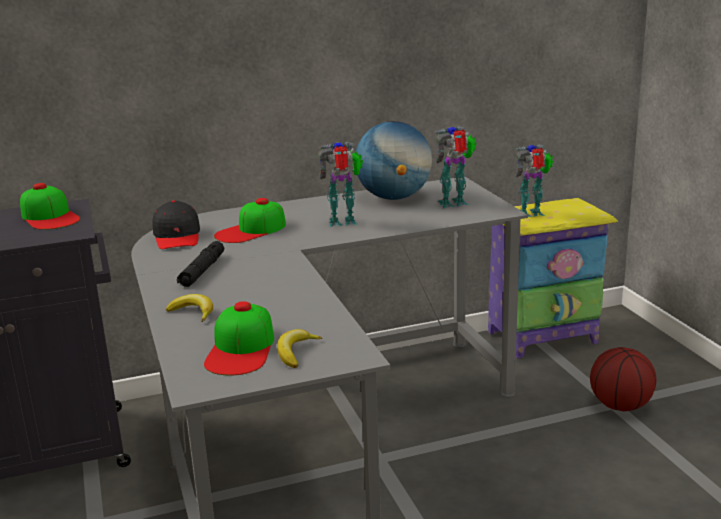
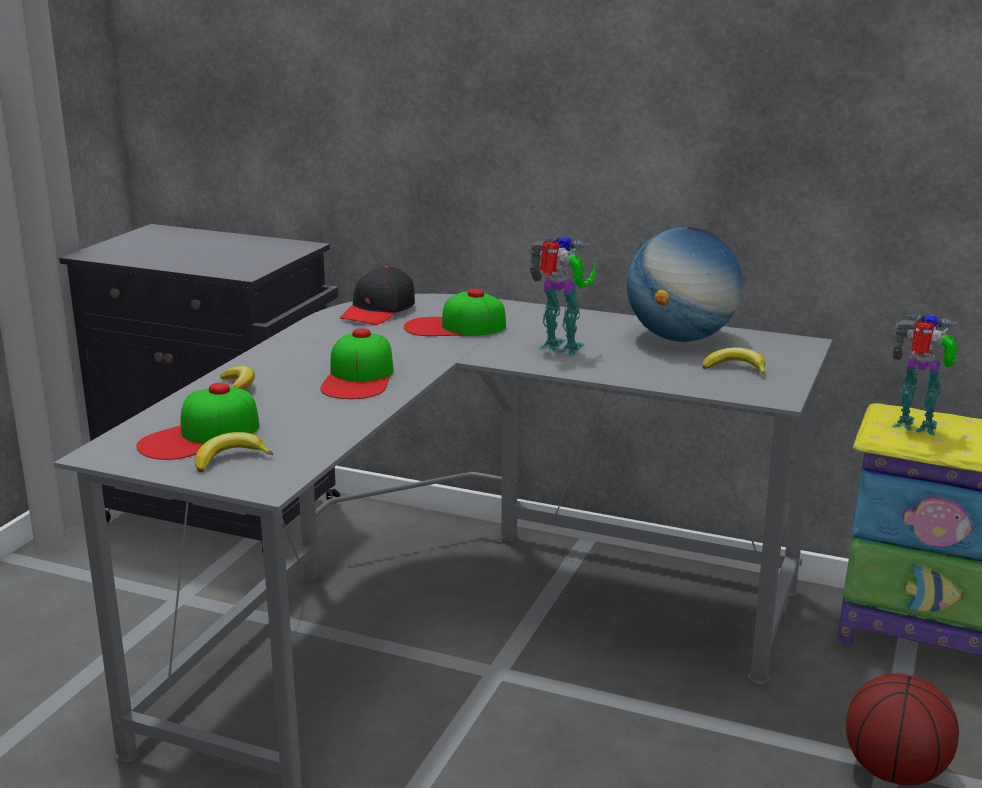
camera: 40 degrees right, 0 degrees up
(50, 216) = (262, 252): cap -> cap (359, 378)
(202, 271) = (327, 352): black flashlight -> none
(454, 204) = (736, 368): toy robot -> banana

